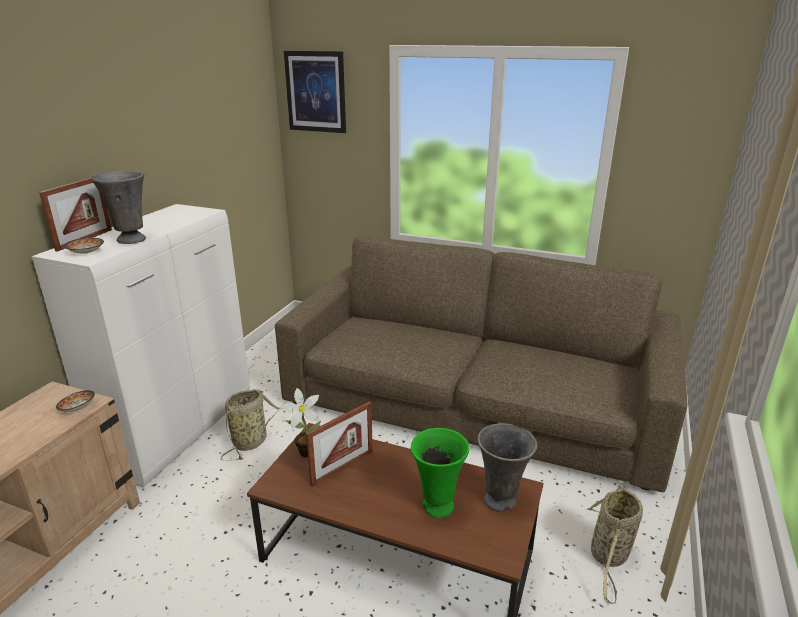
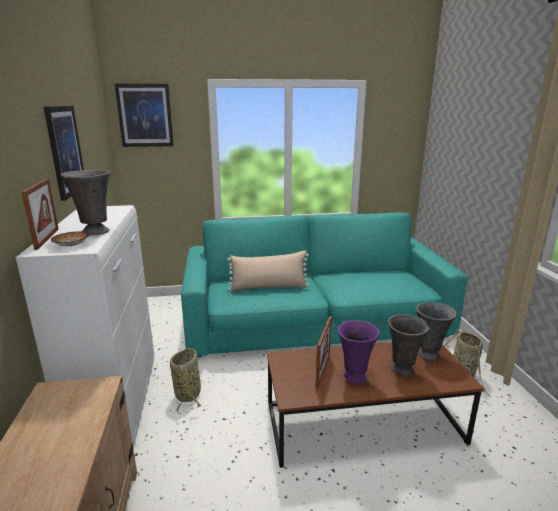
camera: 30 degrees left, 5 degrees down
(78, 408) = (97, 393): bowl -> none
(161, 141) = (65, 151): none -> picture
(304, 452) = (286, 370): potted plant -> none
(367, 492) = (354, 378): none -> purple vase
(398, 341) = (269, 287): none -> beige pillow
(437, 507) = (403, 370): green vase -> grey vase
(473, 401) = (315, 320): brown sofa -> turquoise sofa

